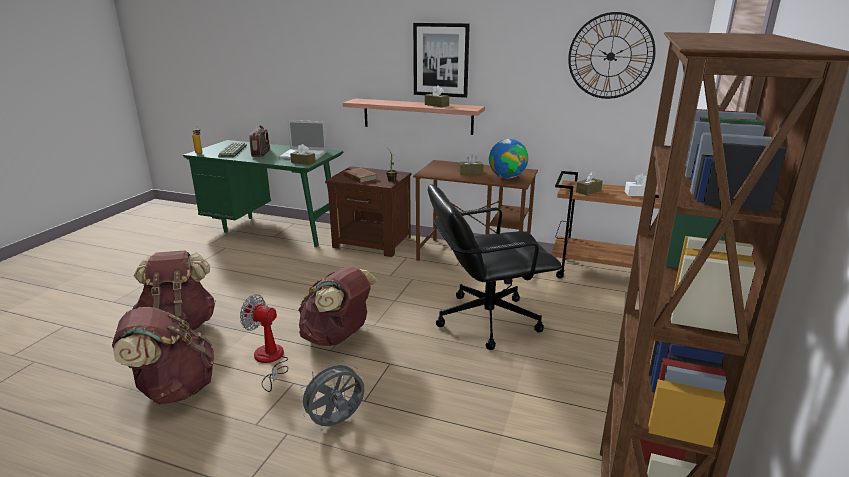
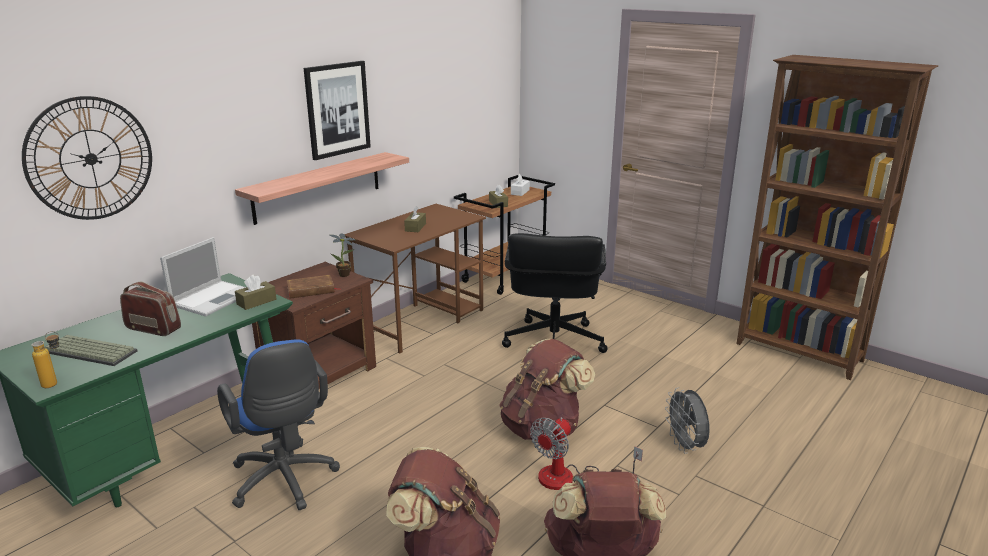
camera: 70 degrees left, 0 degrees up
(249, 263) = (285, 482): none -> blue office chair
(436, 105) = (353, 165): brown tissue box -> none
(507, 177) = (448, 217): globe -> none
(610, 56) = (472, 76): wall clock -> wall clock (90, 159)

